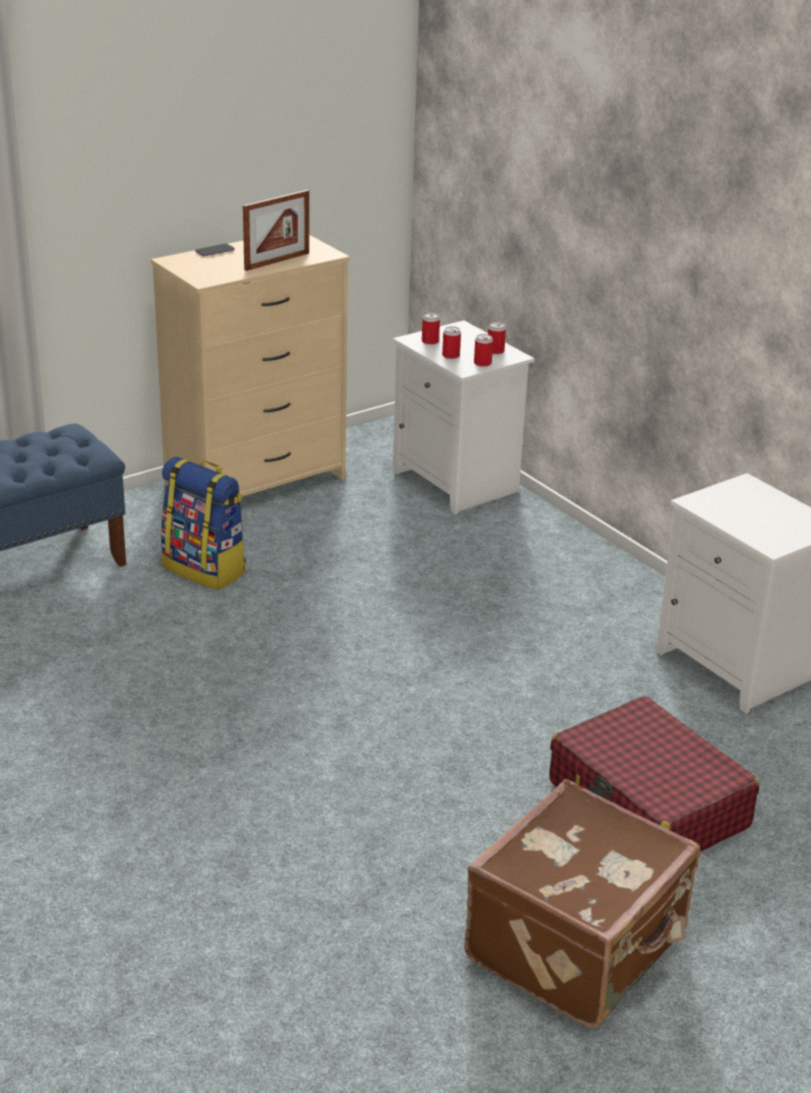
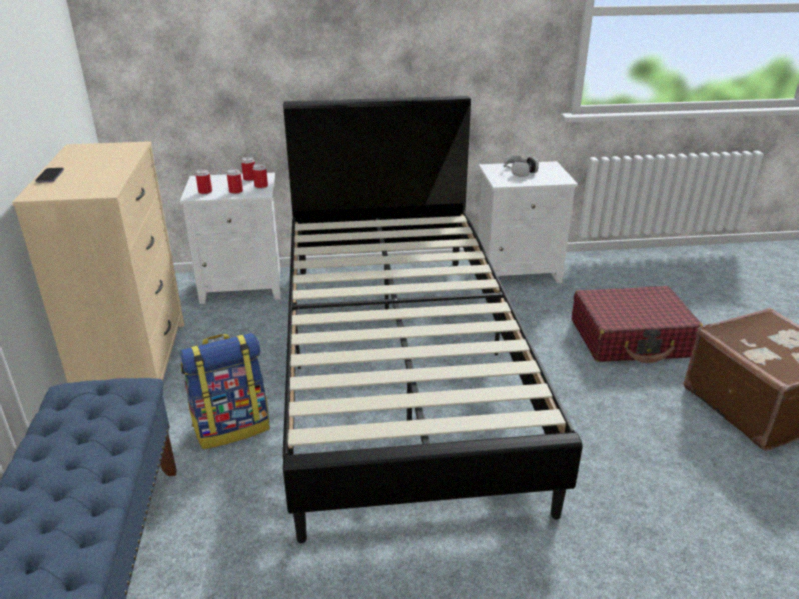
camera: 60 degrees left, 0 degrees up
(277, 261) = (115, 162): picture frame -> none
(403, 632) = (399, 363): none -> black bed
(760, 507) = (519, 171): none -> headphones

